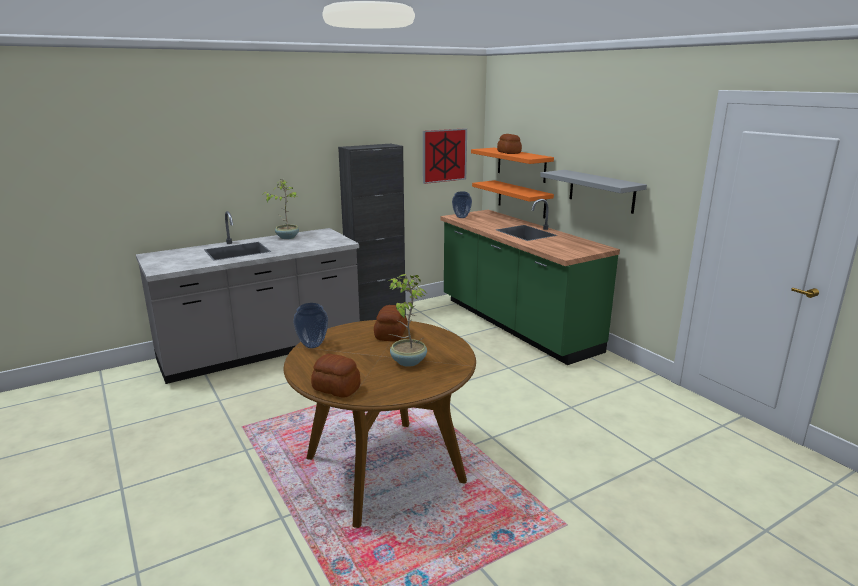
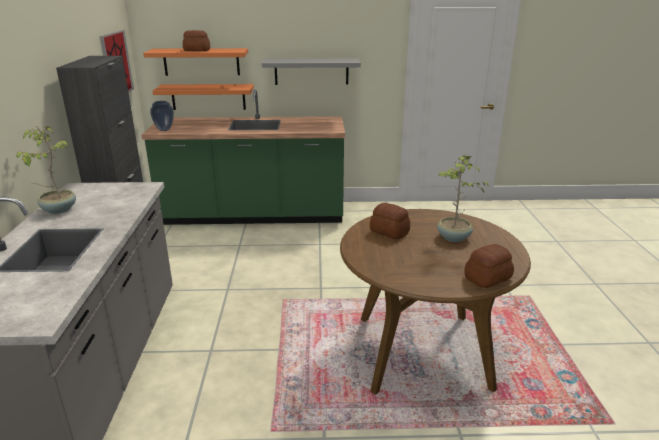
camera: 60 degrees left, 5 degrees up
(312, 345) = (381, 271): vase -> none

